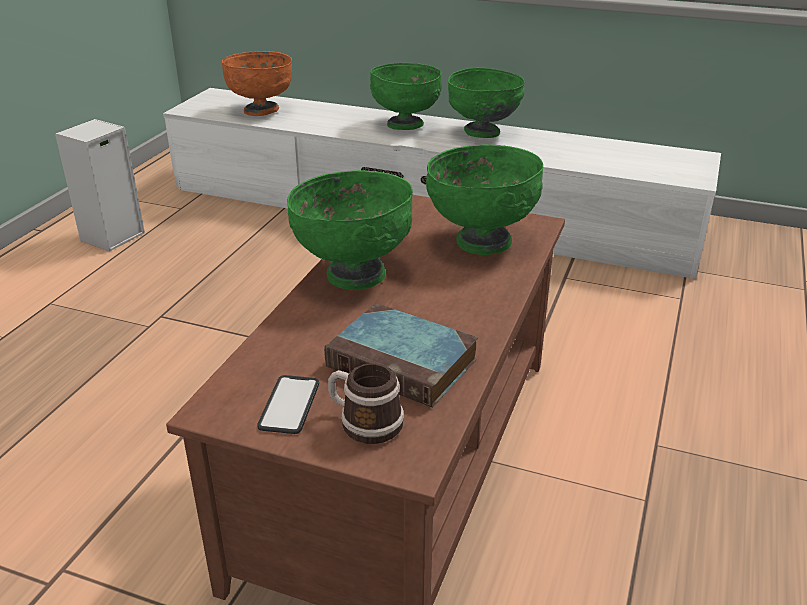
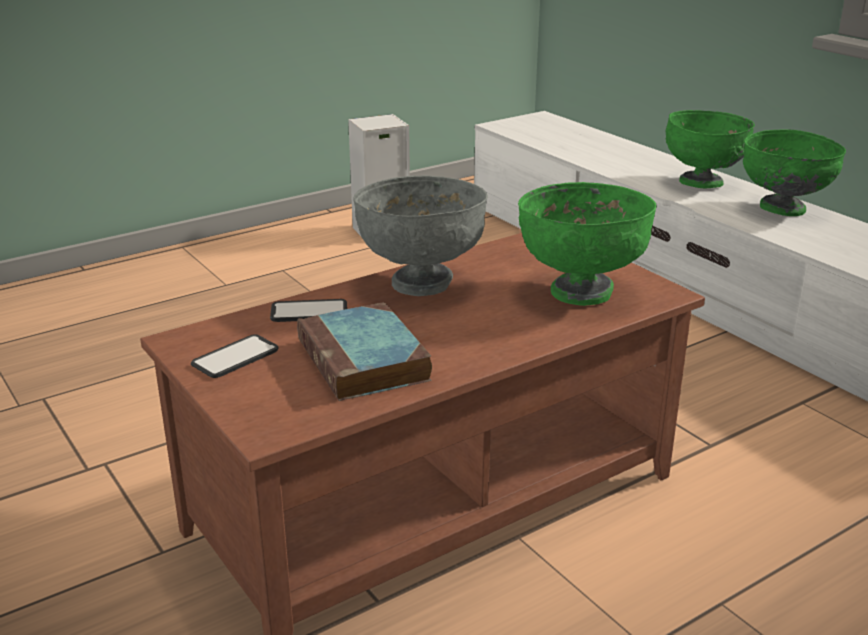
camera: 35 degrees right, 5 degrees down
(261, 111) = (567, 140): orange bowl -> none
(296, 335) = (309, 312): none -> phone
(354, 274) = (421, 282): green bowl -> grey bowl
(364, 422) = (272, 390): mug -> none

